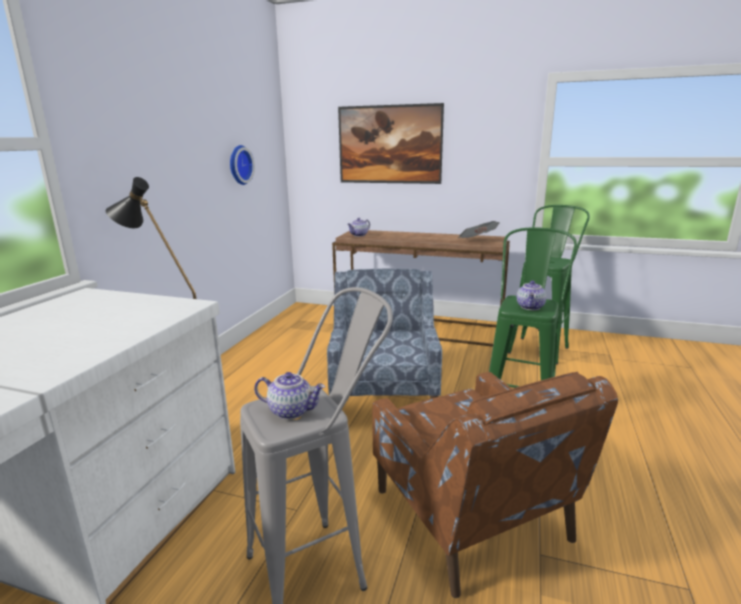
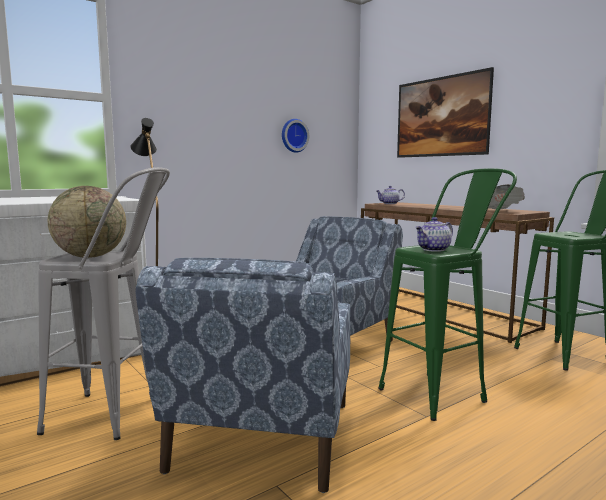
camera: 35 degrees right, 10 degrees down
(292, 411) = (90, 256): teapot -> globe
(472, 518) = (262, 438): brown armchair -> blue armchair

